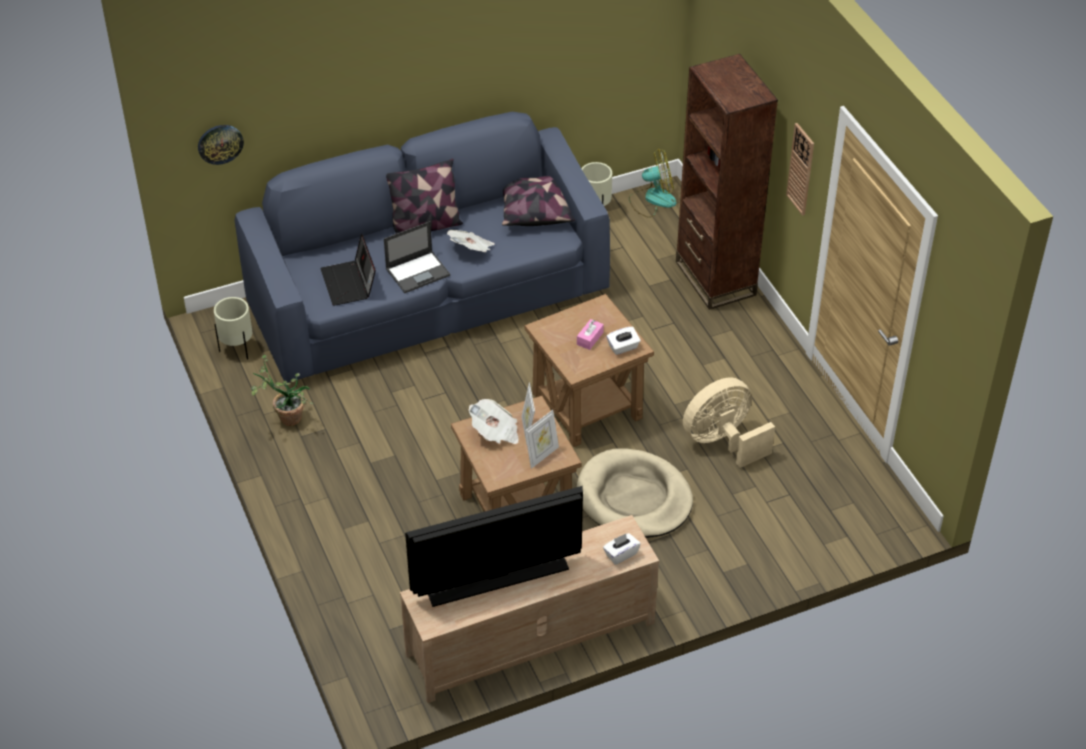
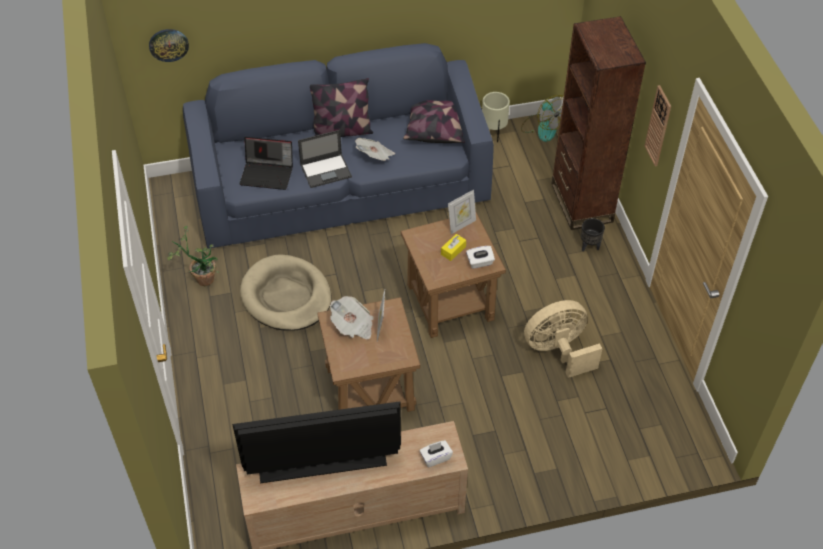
camera: 10 degrees right, 5 degrees up
(237, 349) = (178, 213): beige planter -> none
(350, 283) = (268, 174): laptop -> laptop turned 75 degrees counterclockwise
(542, 455) = (387, 353): picture frame -> picture frame (461, 225)
(590, 338) = (453, 250): pink tissue box -> yellow tissue box
(634, 498) = (471, 392): beige dog bed -> beige dog bed (286, 296)
(652, 199) = (543, 127): fan -> fan turned 60 degrees clockwise
(735, 325) = (590, 246): none -> black planter

